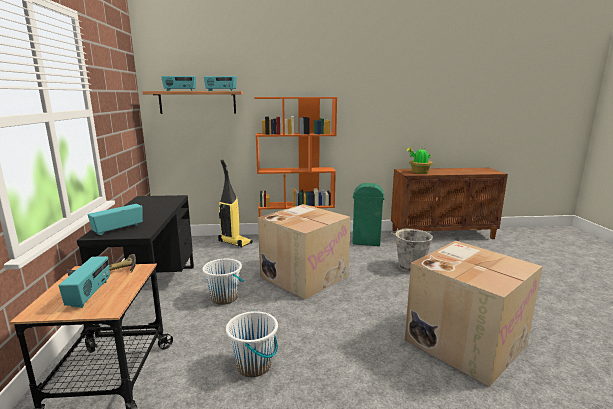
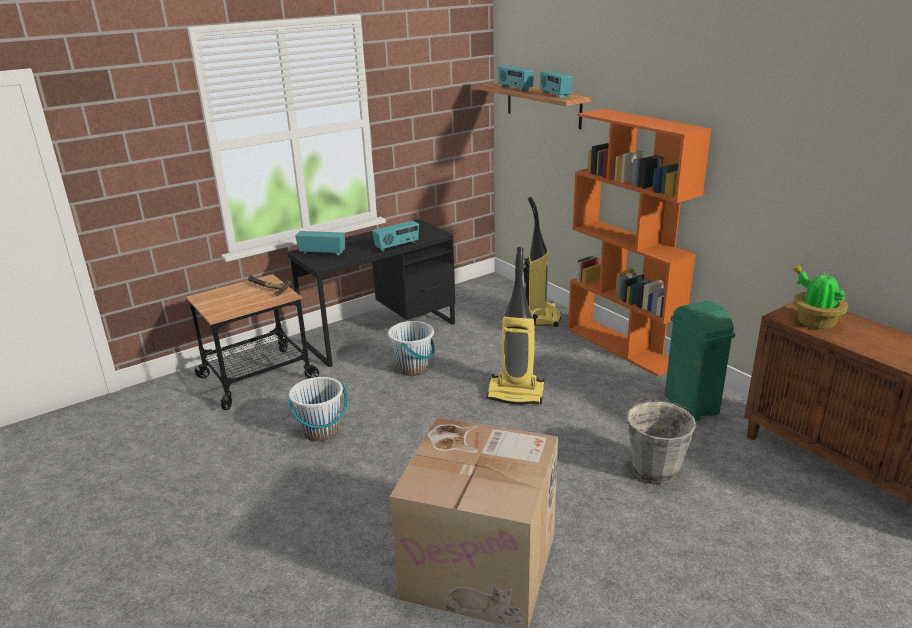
camera: 60 degrees right, 10 degrees up
(90, 294) = (234, 299): radio -> radio (397, 246)
(304, 275) = (516, 394): cardboard box -> vacuum cleaner

